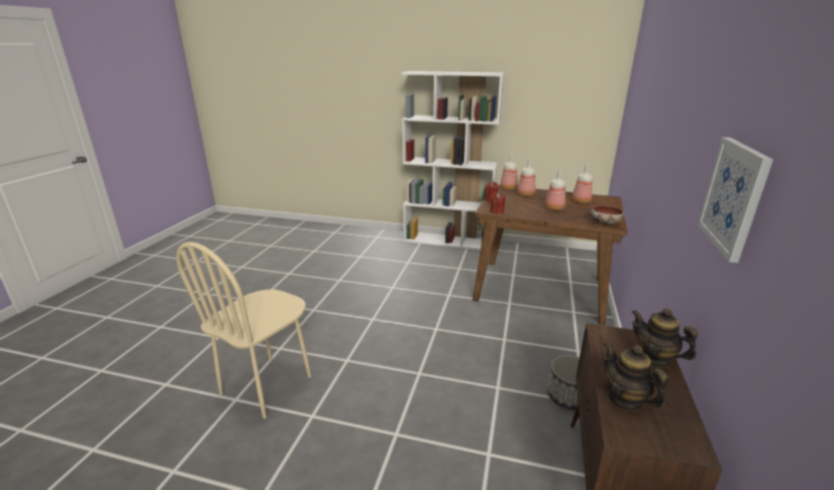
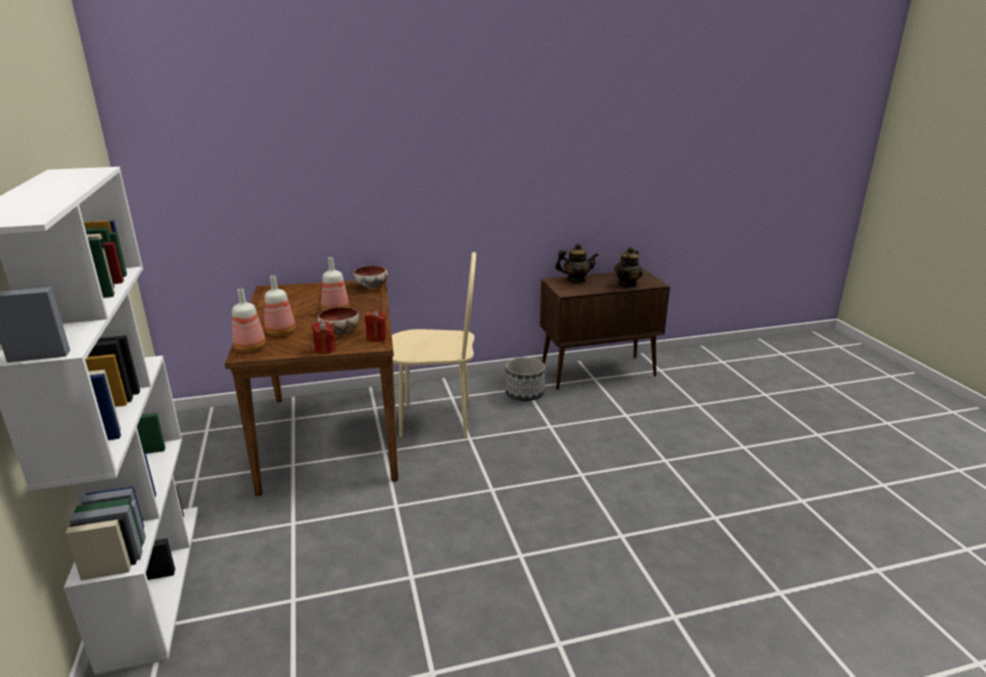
camera: 120 degrees left, 0 degrees up
(267, 385) = (732, 580): beige chair -> beige chair (435, 420)
(514, 205) = (339, 332): none -> bowl
(580, 201) = (294, 301): bottle -> none
(654, 358) = (575, 280): teapot -> teapot turned 105 degrees counterclockwise
(734, 196) = (572, 162): picture -> none

